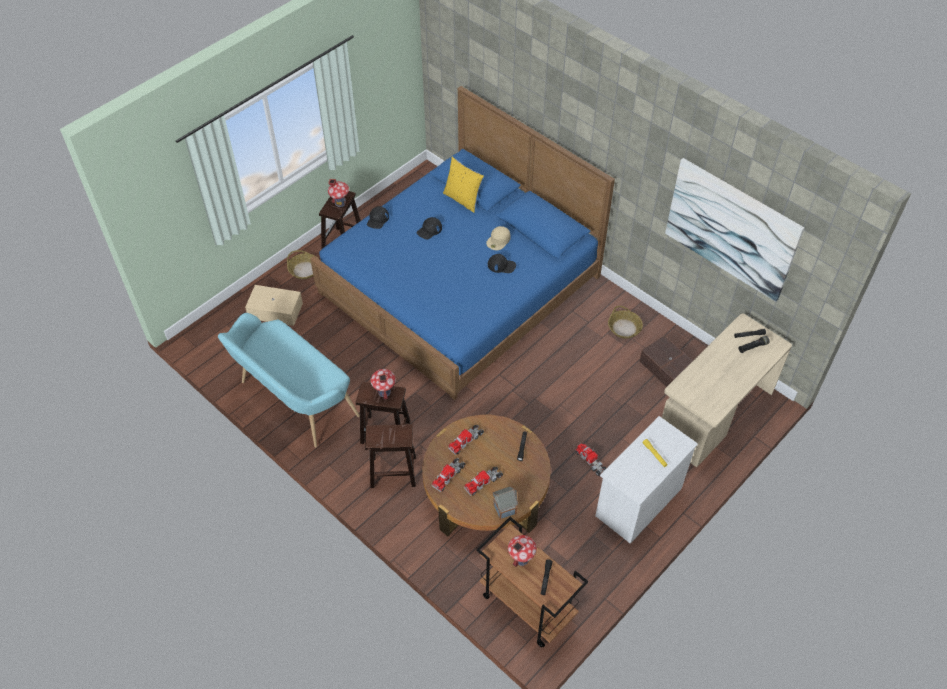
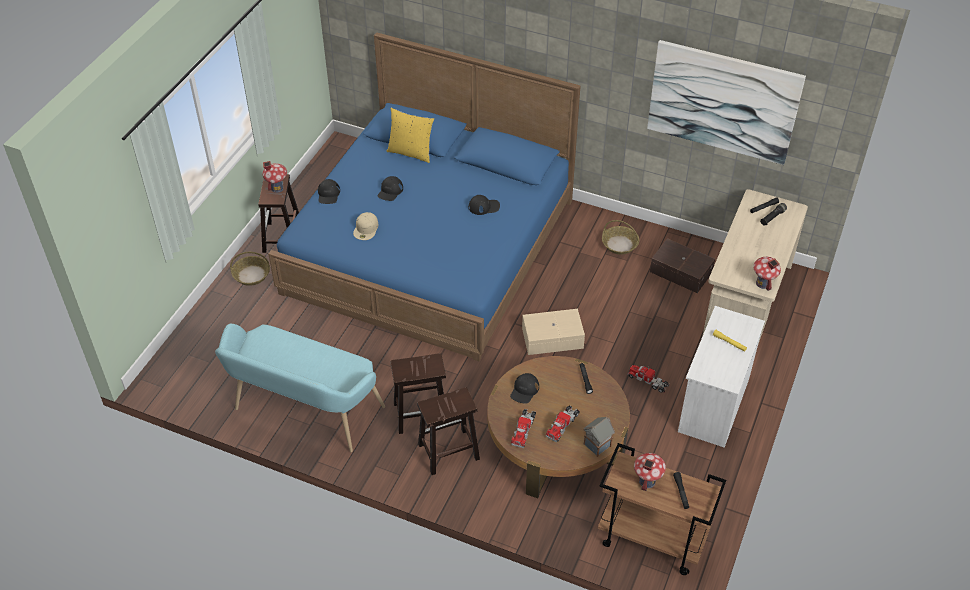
camera: 20 degrees left, 5 degrees down
(275, 310) = (237, 324): beige storage box -> beige storage box (551, 337)
(384, 391) = (420, 363): toy house -> toy house (763, 283)
(466, 441) = (524, 390): toy truck -> black cap
(498, 240) = (468, 183): beige cap -> beige cap (366, 229)

